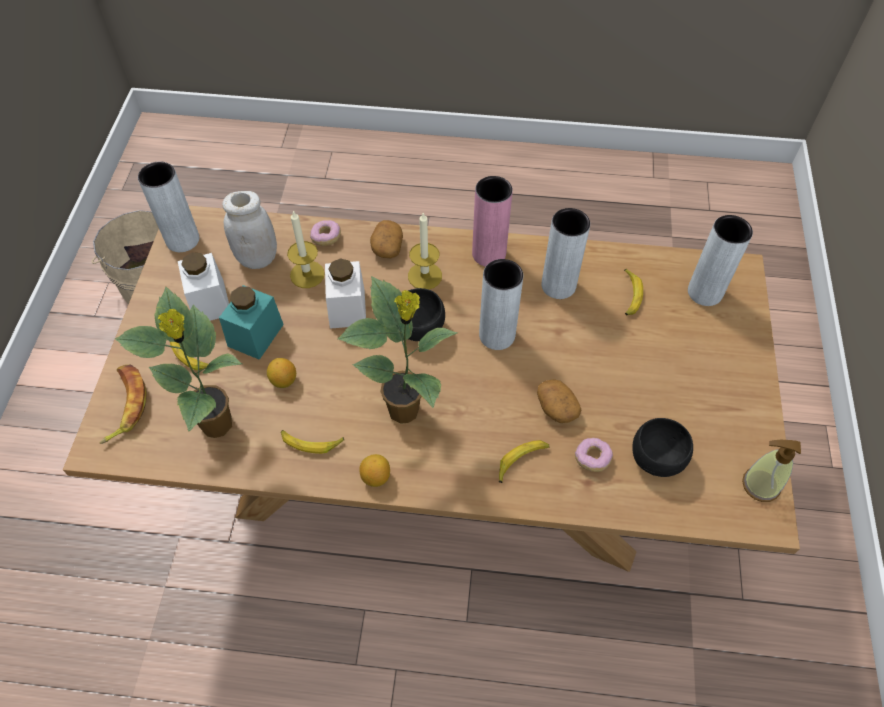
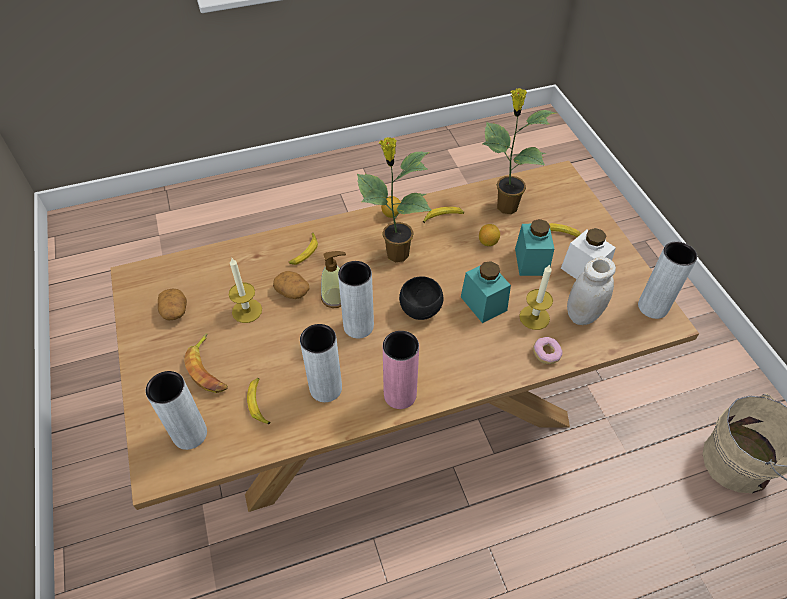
camera: 155 degrees right, 5 degrees down
(125, 405) = (570, 196): banana -> banana (208, 368)
(347, 308) = (483, 303): white jar -> turquoise jar
(387, 247) = (490, 366): potato -> potato (175, 311)
(425, 276) = (442, 352): candle -> candle (247, 311)
(592, 458) = (257, 270): donut -> none
(657, 456) = (212, 286): black bowl -> none
(760, 485) = (136, 293): soap dispenser -> soap dispenser (335, 297)

